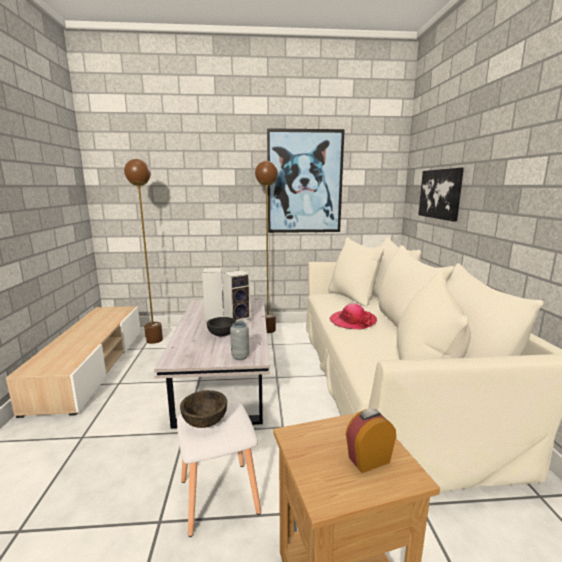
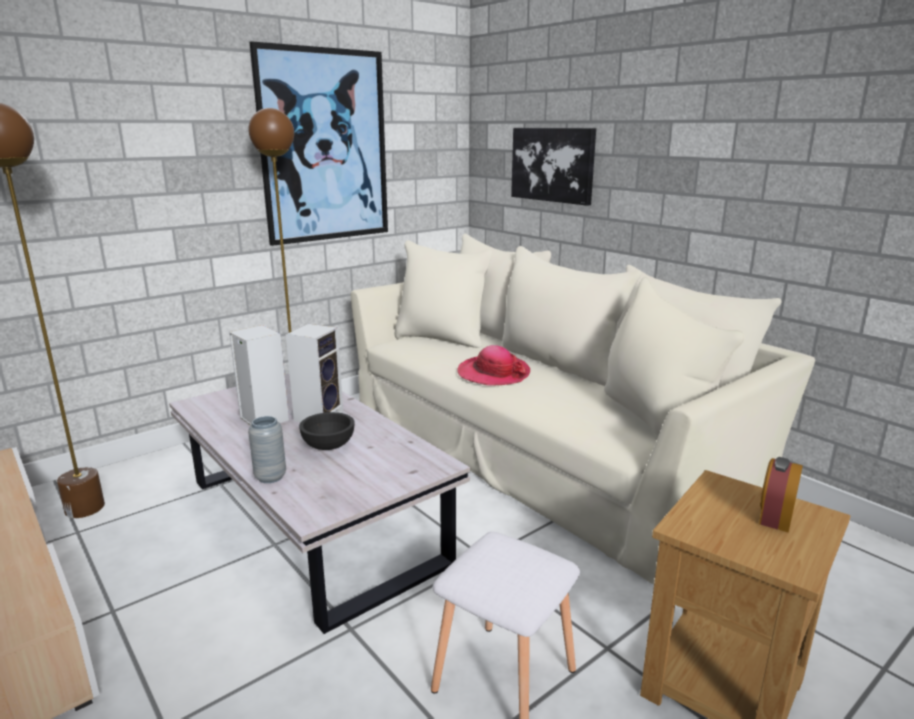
camera: 35 degrees left, 5 degrees up
(205, 421) = (497, 572): brown bowl -> none
(240, 357) = (412, 470): grey vase -> grey vase (270, 477)

